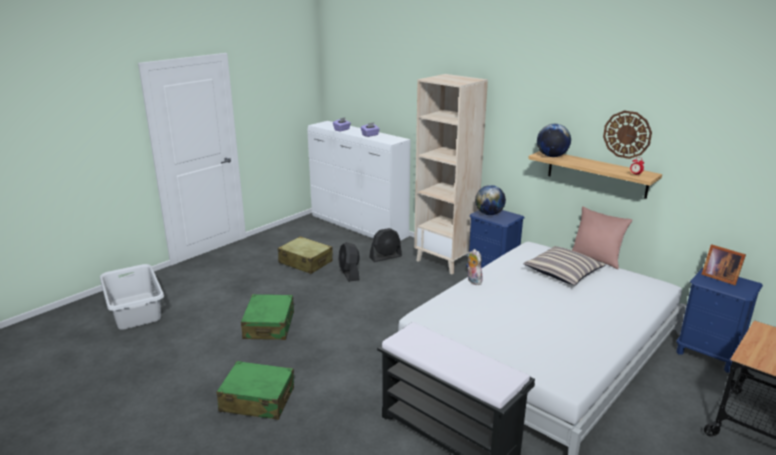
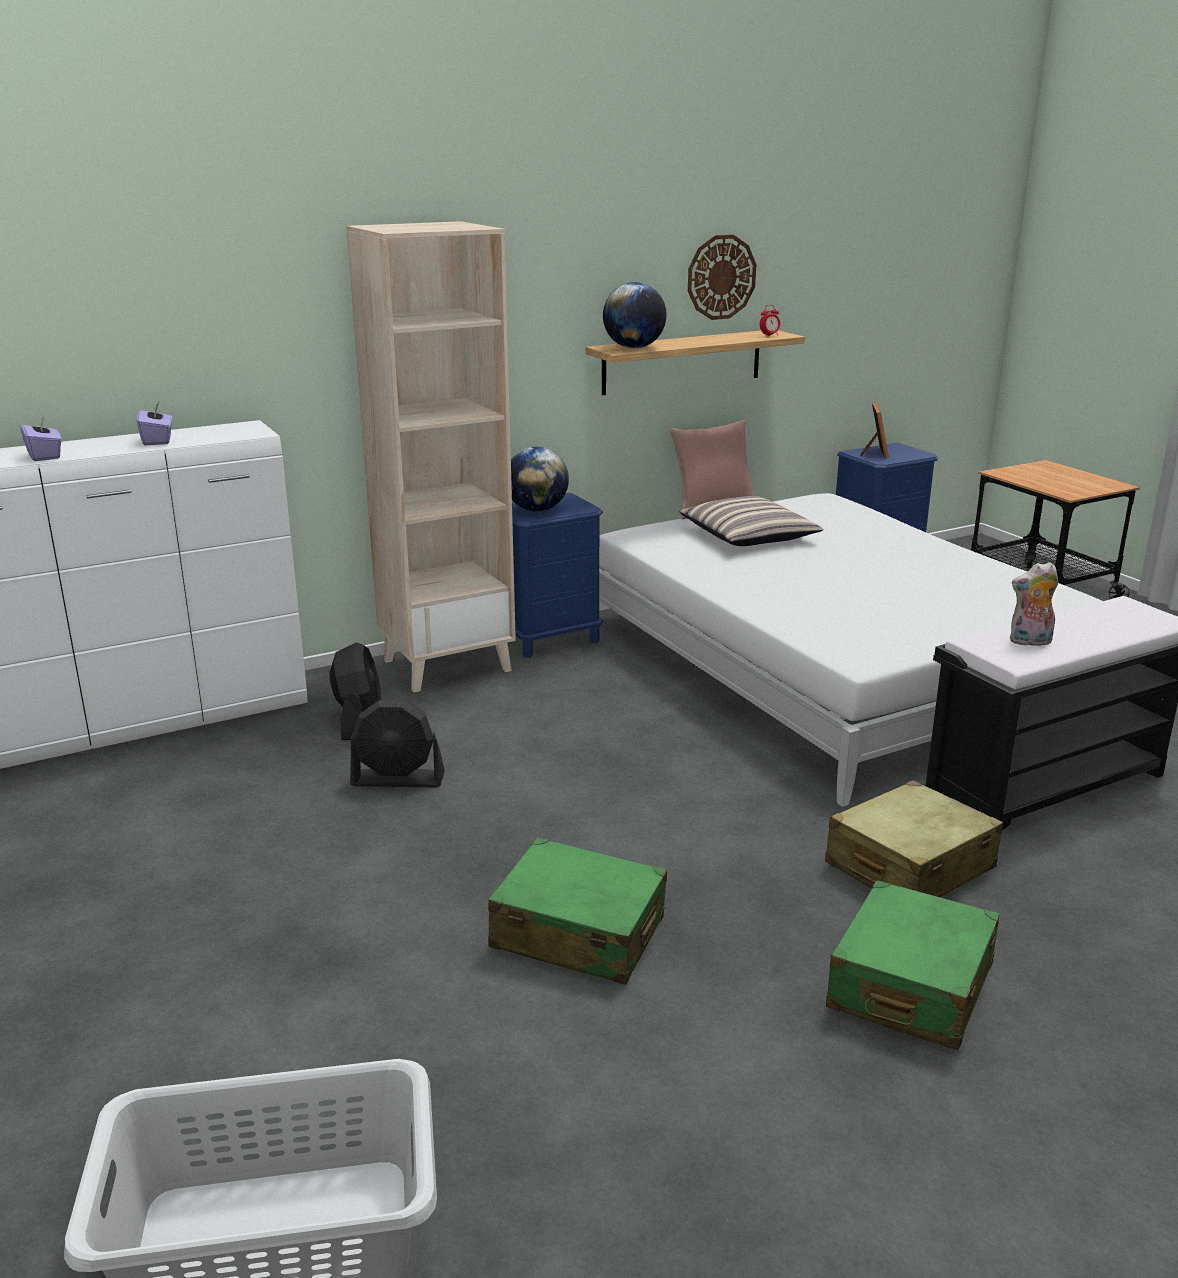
camera: 70 degrees left, 0 degrees up
(305, 262) = (267, 831): beige suitcase -> beige suitcase (909, 867)
(473, 281) = (739, 597): plush toy -> plush toy (1030, 642)
(719, 277) = (874, 452): picture frame -> picture frame turned 60 degrees counterclockwise

